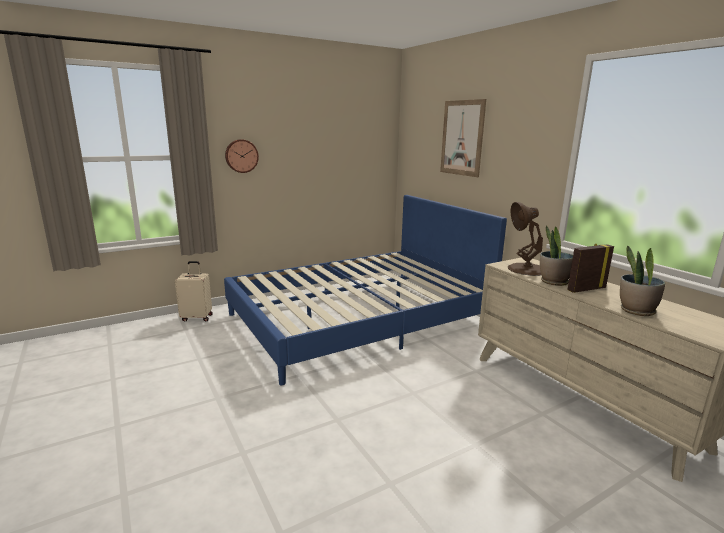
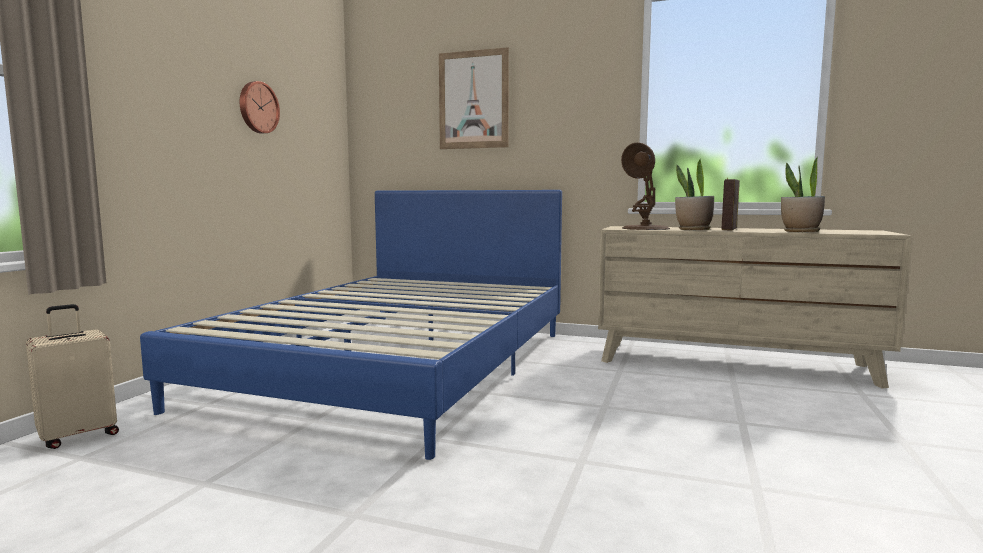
camera: 40 degrees left, 10 degrees down
(241, 156) = (138, 95): wall clock -> wall clock (257, 107)

